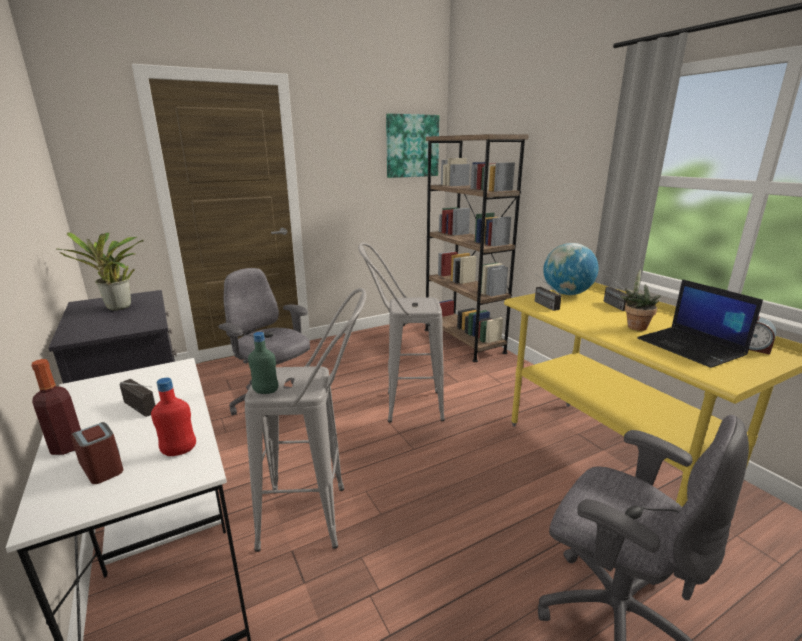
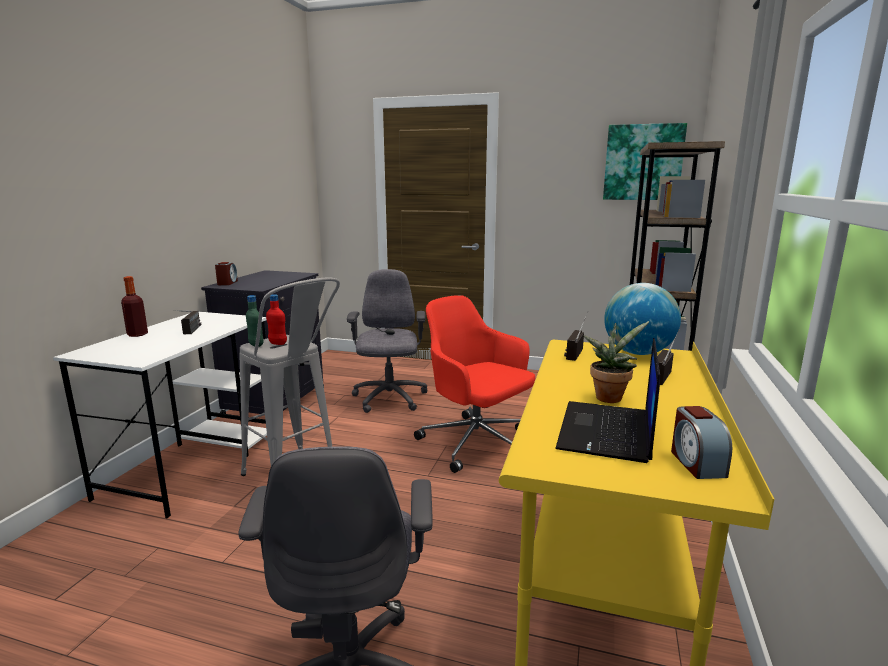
camera: 45 degrees right, 5 degrees down
(102, 467) = (126, 345): alarm clock -> alarm clock (227, 283)
(118, 308) = (272, 277): potted plant -> none
(179, 451) = (156, 351): red bottle -> red bottle (278, 343)
(403, 406) = (476, 443): grey stool -> red office chair

